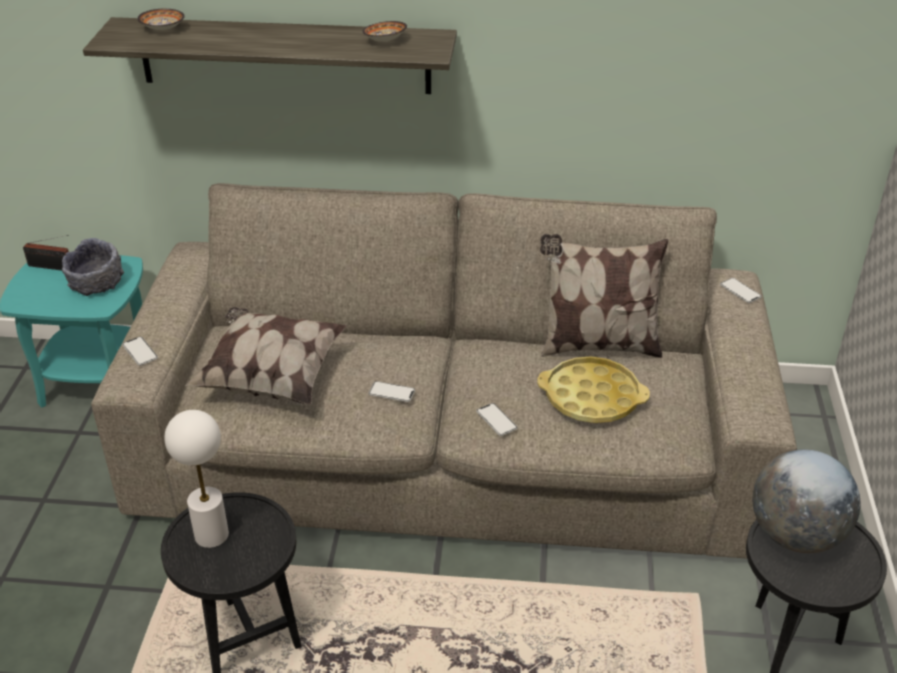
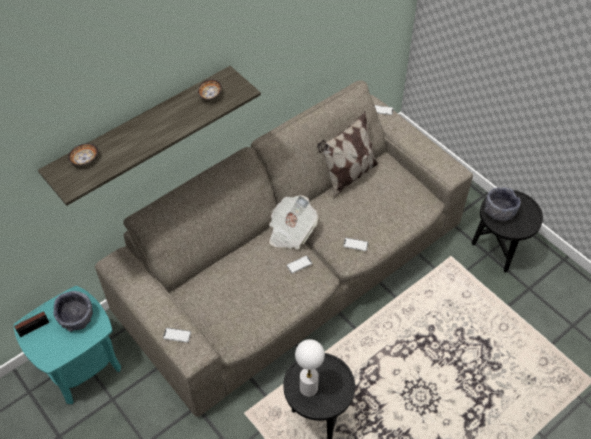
camera: 45 degrees left, 15 degrees up
(271, 376) = (238, 298): pillow -> none
(434, 354) = (291, 231): none -> newspaper
(591, 397) = (376, 205): yellow tray -> none
(795, 535) = (499, 211): globe -> grey bowl

